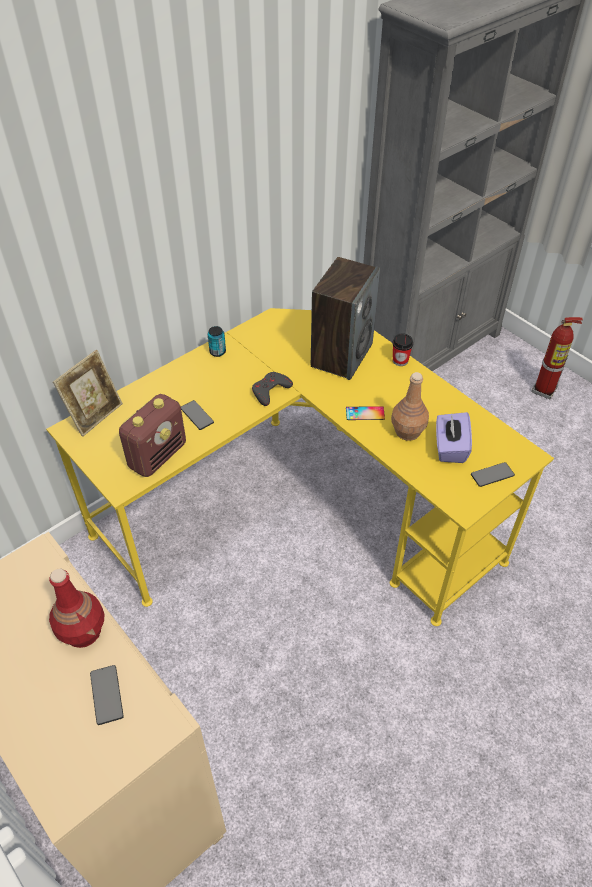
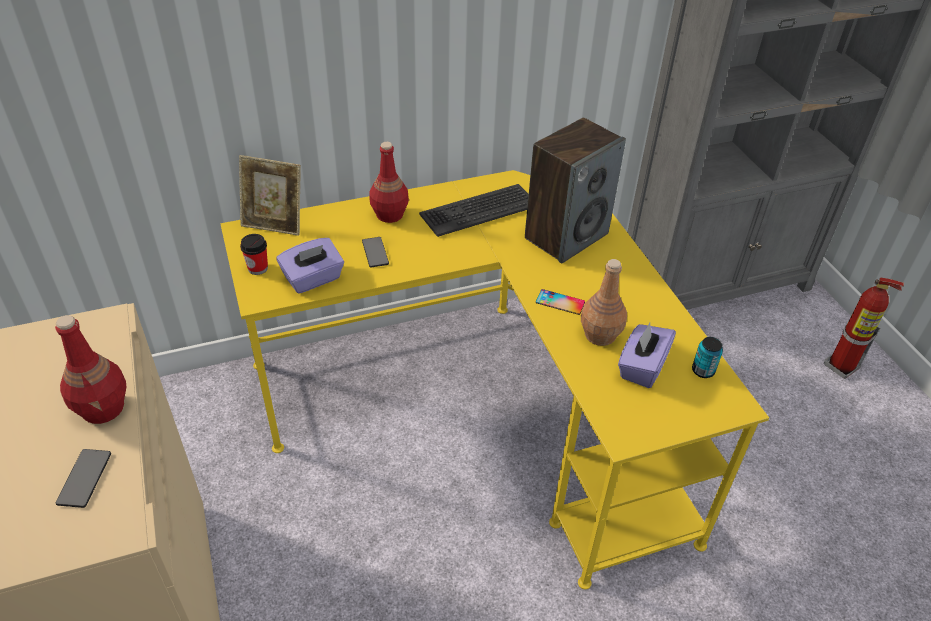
camera: 20 degrees right, 5 degrees down
(95, 415) = (274, 224): picture frame -> picture frame turned 45 degrees clockwise
(158, 455) = (313, 279): radio -> purple tissue box
(190, 377) = (389, 214): none -> red bottle
(217, 352) = (432, 197): can -> can (703, 370)
(261, 352) = (479, 210): none -> keyboard
(270, 391) = (467, 250): grey game controller -> none
(400, 361) = (631, 259): cup -> cup (258, 268)
(492, 475) = (678, 412): phone -> none

